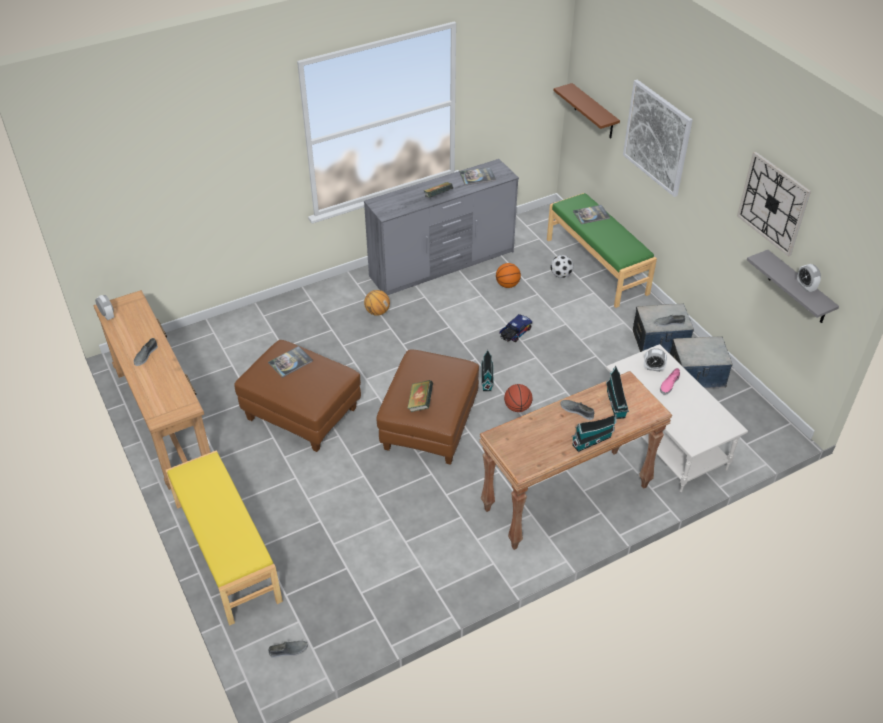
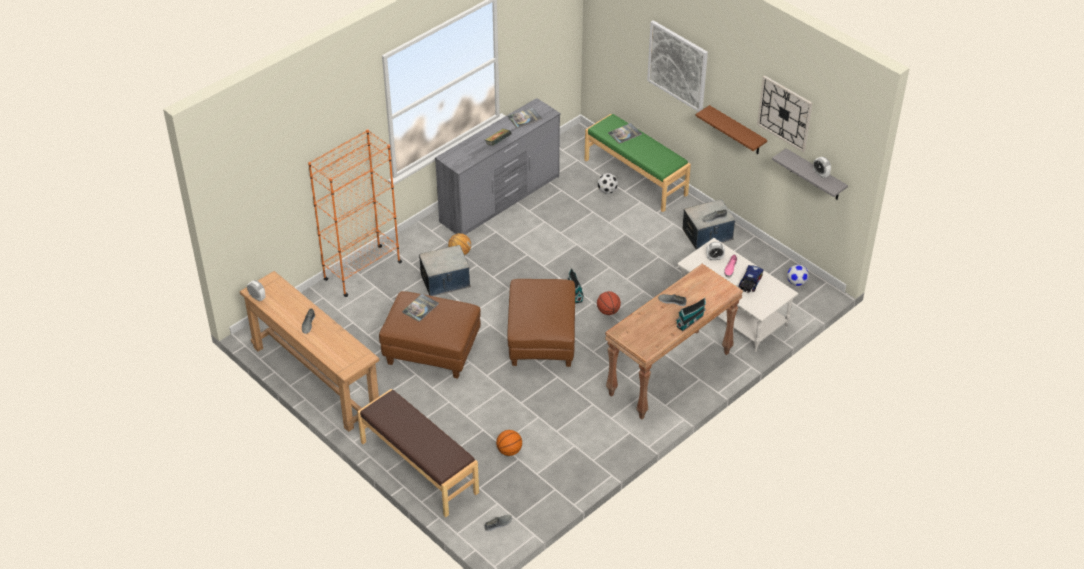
camera: 15 degrees left, 0 degrees up
(226, 552) = (418, 467): yellow bench -> brown bench
(267, 313) = (362, 271): none -> orange bookcase
(420, 403) = (540, 320): book -> none
(507, 285) = (564, 208): basketball -> basketball (509, 451)
(514, 333) = (585, 250): toy truck -> toy truck (749, 284)
(594, 112) = (613, 45): brown shelf -> brown shelf (737, 131)
(616, 405) = (700, 291): toy house -> none
(696, 375) = (744, 257): storage box -> storage box (445, 281)
(752, 416) = (796, 282): none -> football

